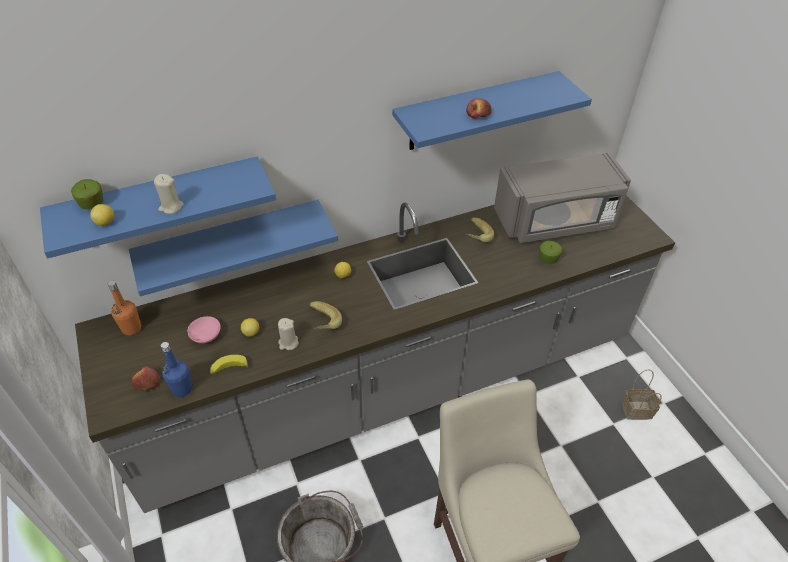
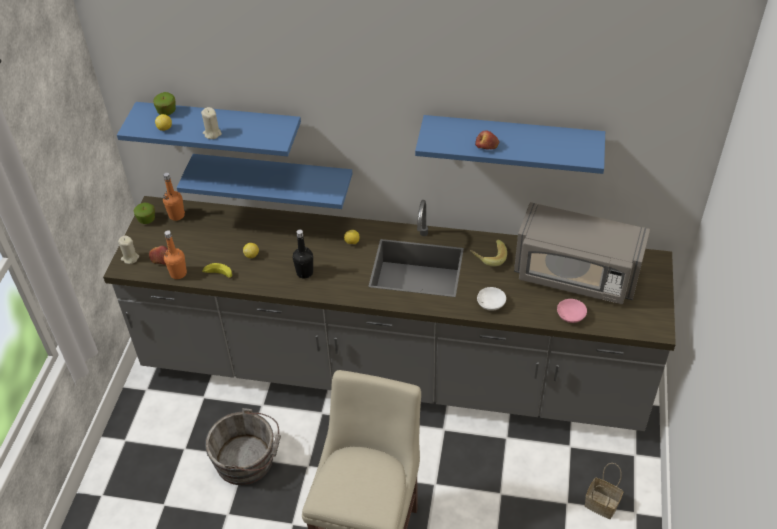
camera: 35 degrees right, 0 degrees up
(182, 389) = (178, 273): blue bottle -> orange bottle
(207, 335) = (221, 243): pink bowl -> pink bowl (571, 316)
(288, 343) = (271, 275): beige candle -> beige candle (130, 258)
(321, 324) = (304, 273): banana -> black bottle
(514, 275) = (491, 304): none -> white bowl
(548, 259) = (535, 305): apple -> apple (147, 220)

